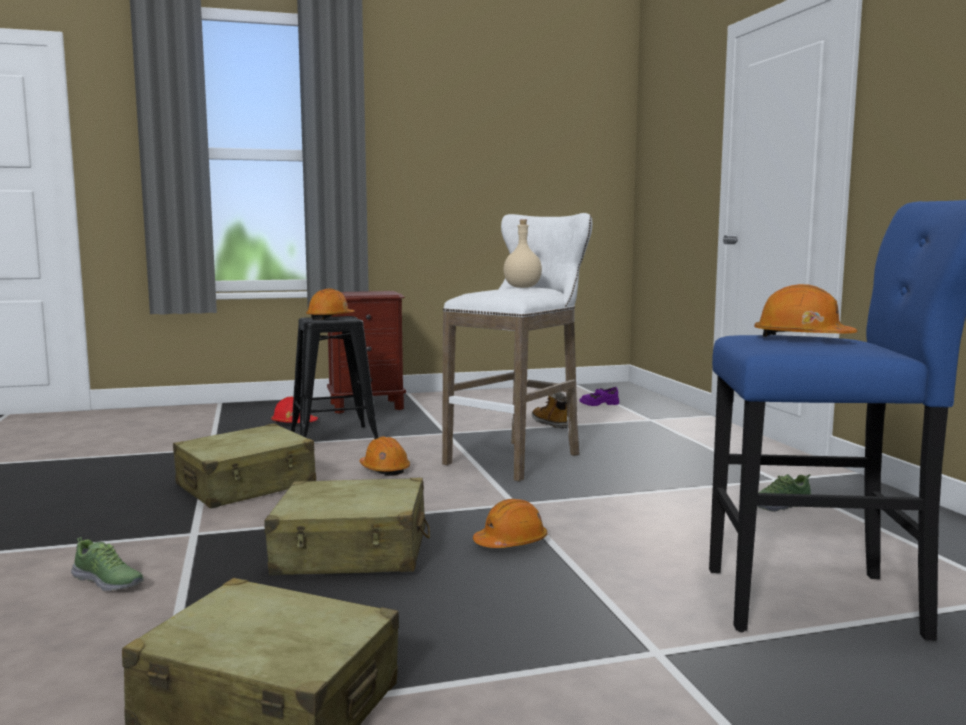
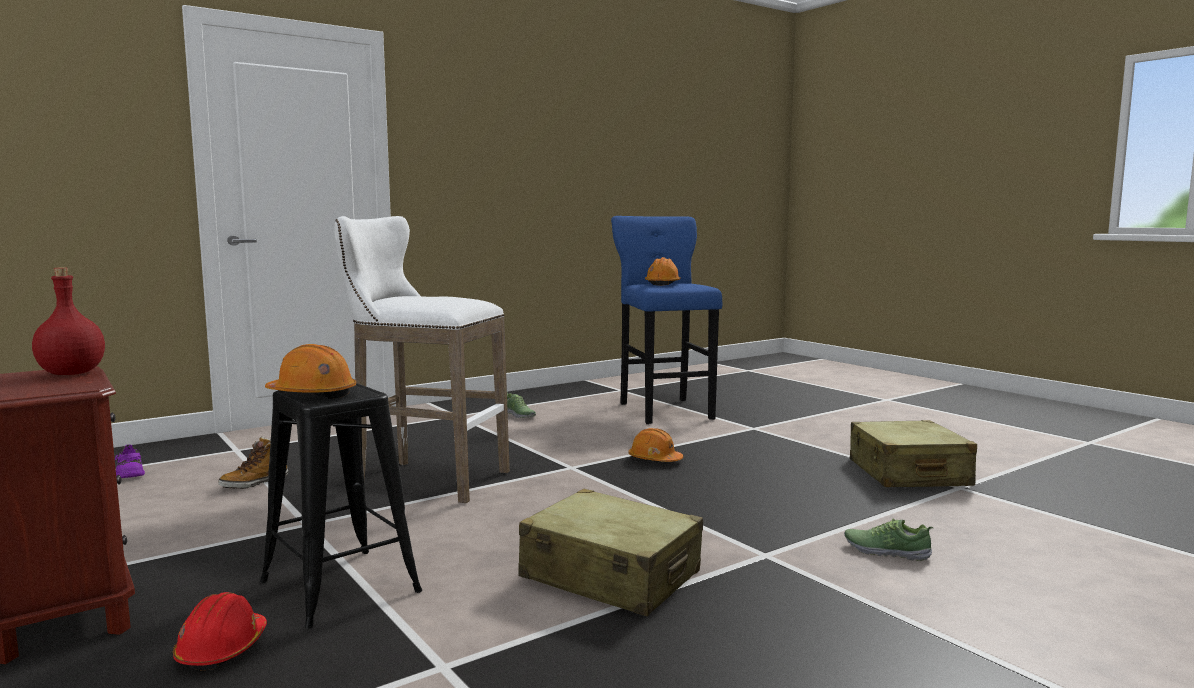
camera: 110 degrees left, 0 degrees up
(108, 582) = (886, 551): shoe -> shoe turned 75 degrees counterclockwise
(352, 552) = (725, 494): beige suitcase -> none
(379, 294) = (71, 373): none -> red bottle
(384, 469) = (499, 524): orange hard hat -> none
(523, 287) = (421, 296): beige bottle -> none

